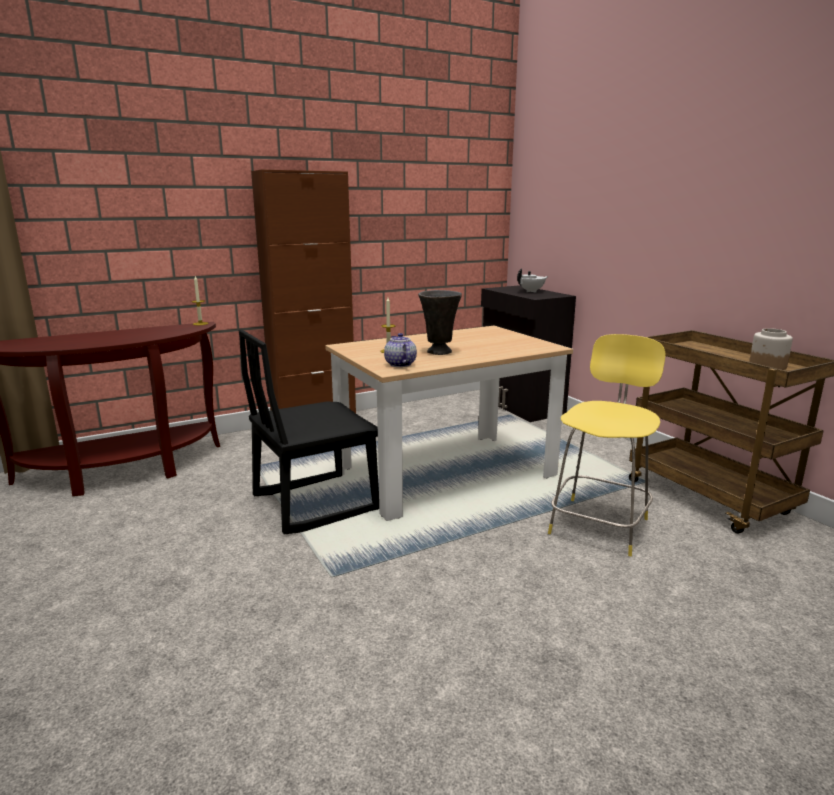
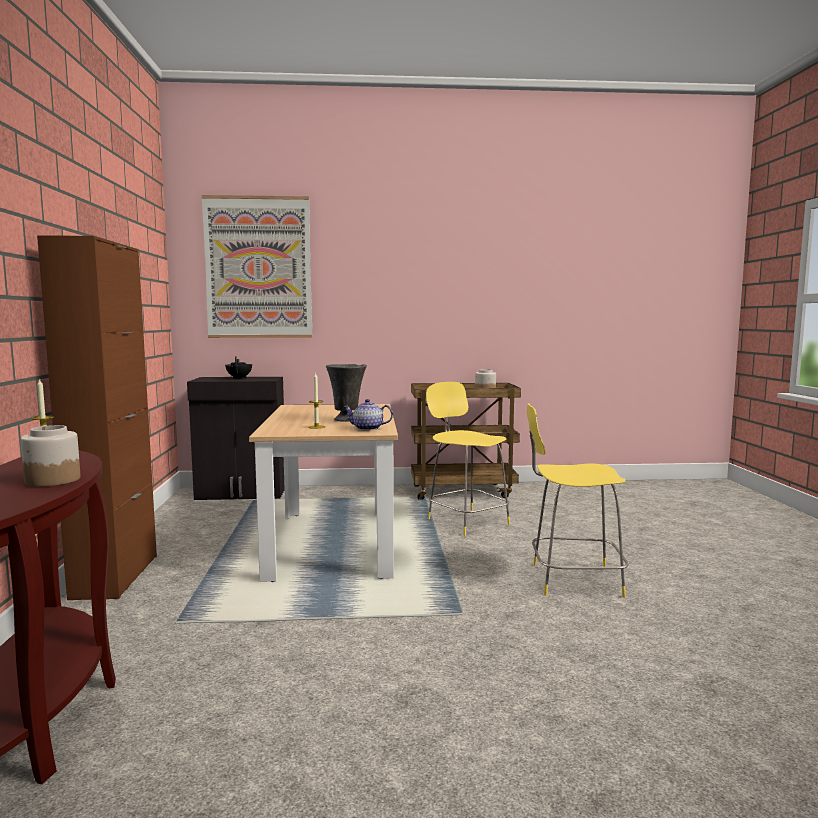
camera: 65 degrees left, 10 degrees down
(119, 340) = (52, 480): none -> jar
(314, 503) = (317, 603): black chair -> none
(482, 639) = (572, 580): none -> yellow stool
(531, 291) = (239, 378): white teapot -> black teapot
(570, 170) = (258, 268): none -> picture

